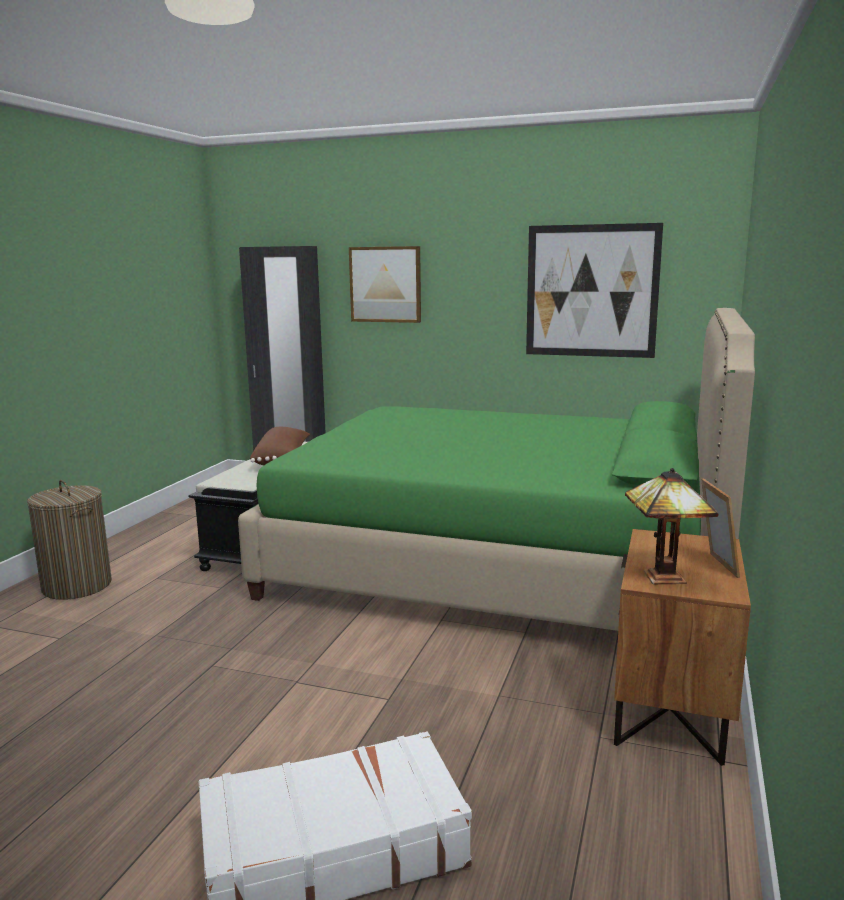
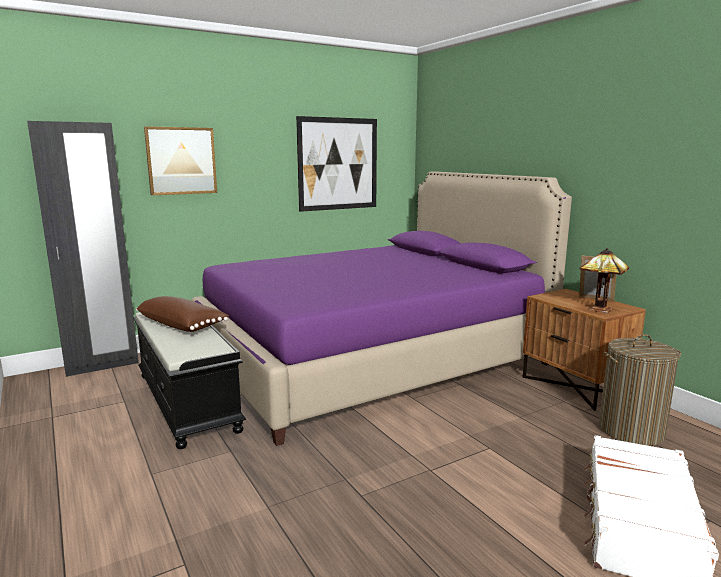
camera: 50 degrees left, 0 degrees up
(77, 586) = (77, 522): laundry basket -> laundry basket (631, 430)
(500, 565) = (370, 358): green bed -> purple bed

